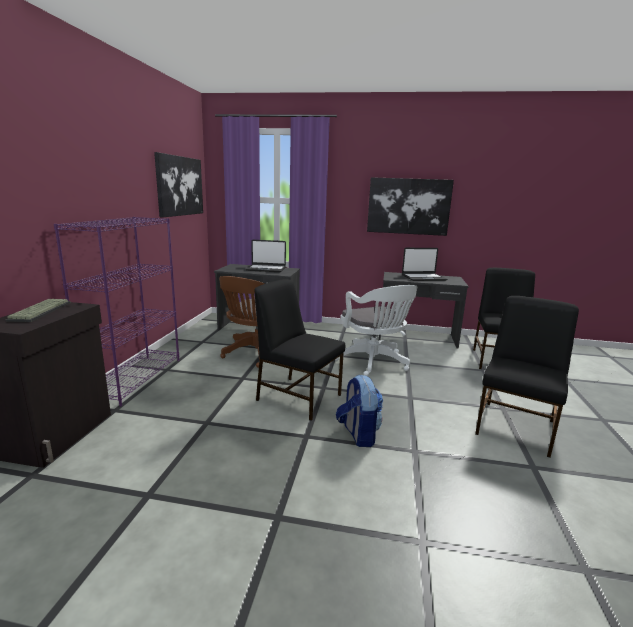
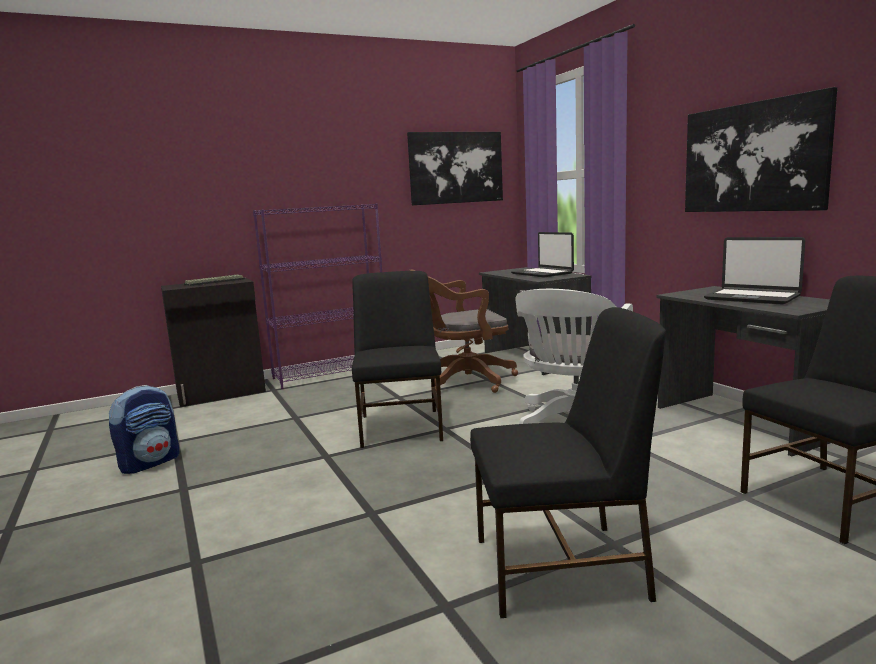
camera: 55 degrees right, 5 degrees down
(358, 434) = (364, 475): backpack -> backpack (150, 463)

